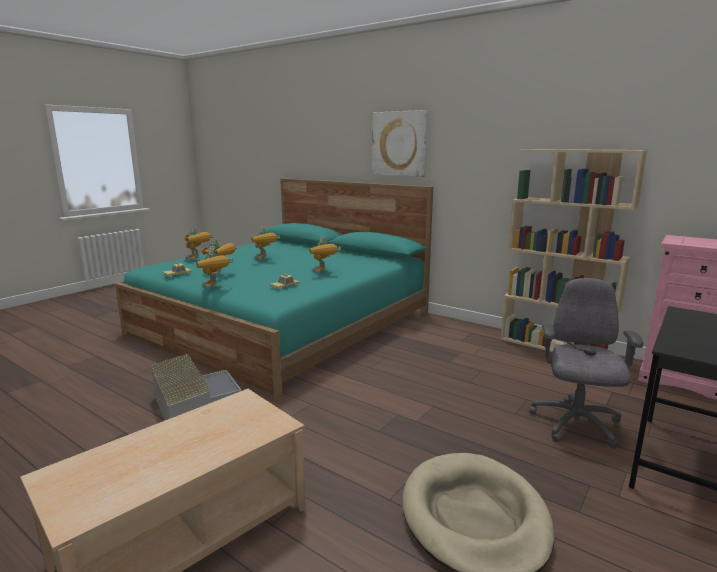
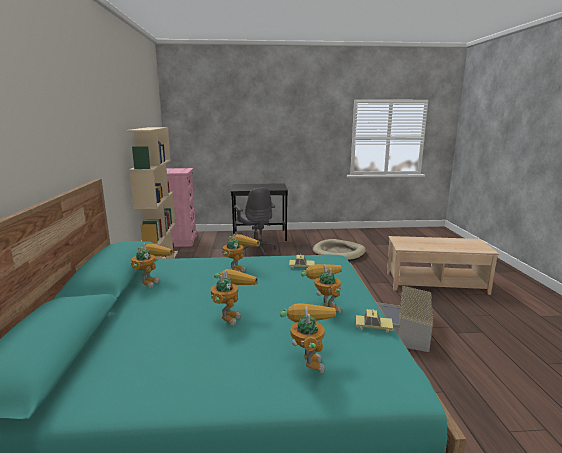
camera: 130 degrees left, 0 degrees up
(215, 287) = (355, 287): toy robot -> toy robot (151, 281)
(399, 144) = (63, 132): picture -> none
(575, 425) = (256, 250): grey office chair -> grey office chair turned 90 degrees counterclockwise

